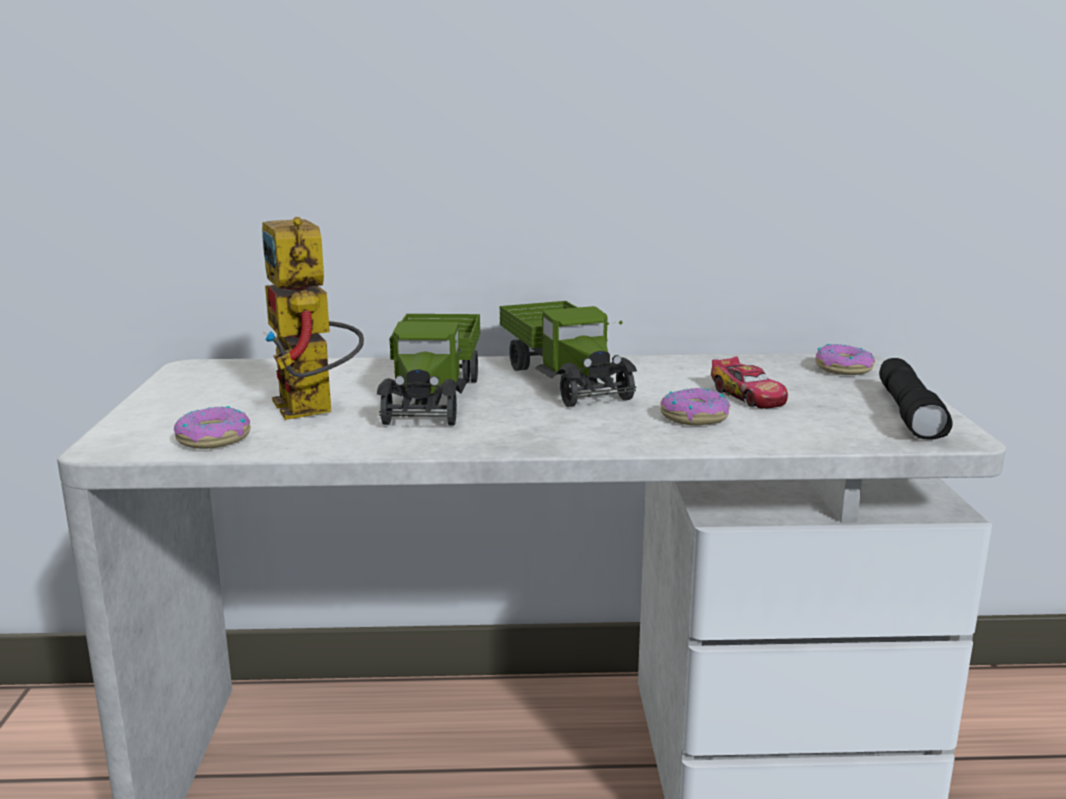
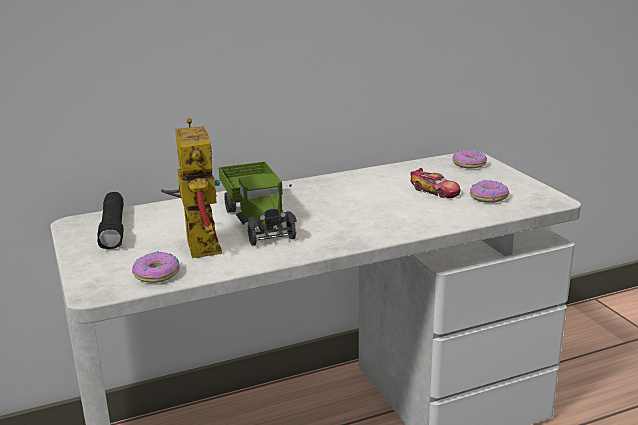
camera: 20 degrees left, 5 degrees up
(313, 410) = (197, 243): toy robot -> toy robot turned 150 degrees counterclockwise
(566, 378) = (324, 194): toy truck -> none
(694, 417) = (419, 210): donut -> donut (488, 197)
(910, 414) = (524, 189): black flashlight -> black flashlight (114, 229)

